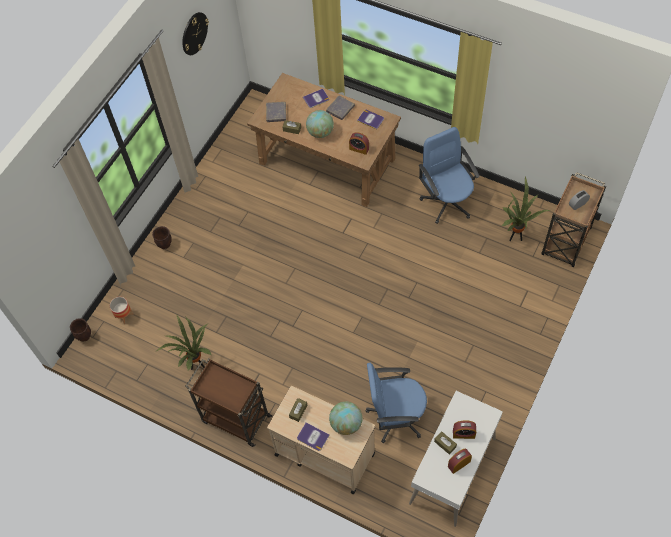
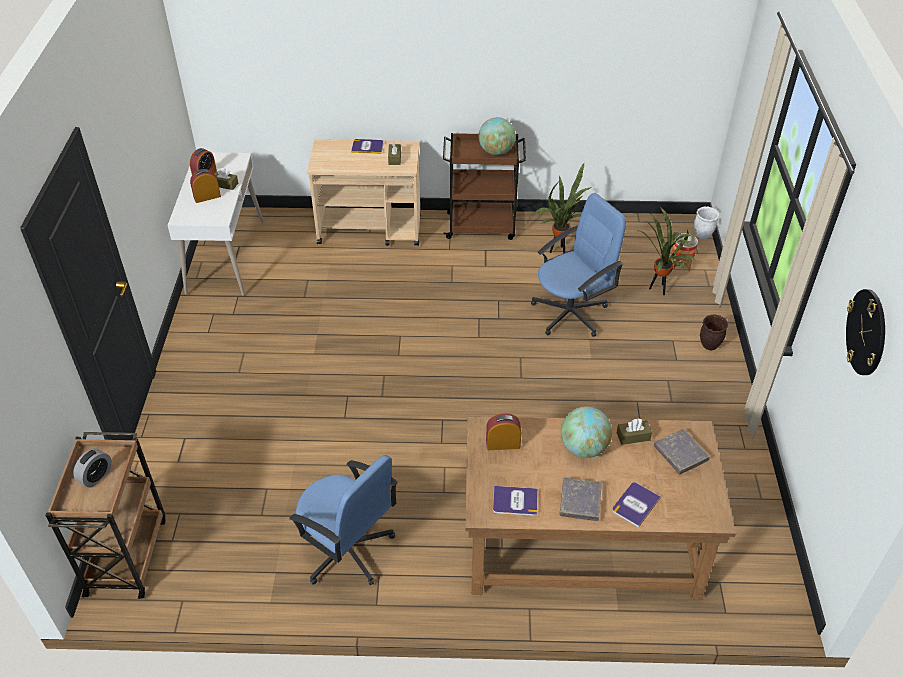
camera: 150 degrees right, 15 degrees down
(85, 336) = (702, 235): brown planter -> white planter
(346, 424) = (338, 164): globe -> globe (496, 151)
(395, 415) = (308, 279): blue office chair -> blue office chair (571, 313)
(515, 237) = (214, 533): potted plant -> potted plant (658, 290)

